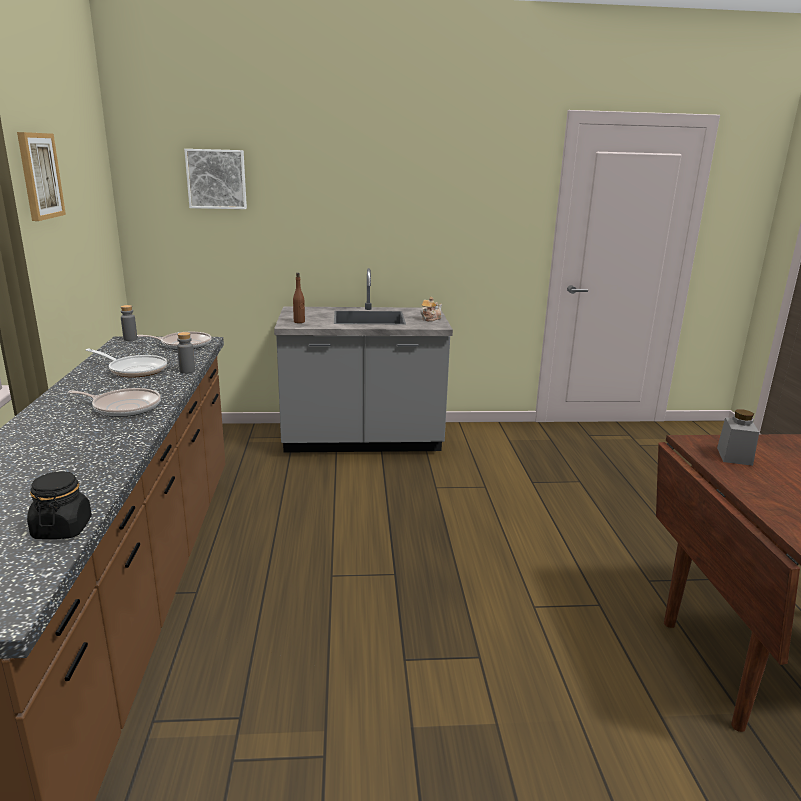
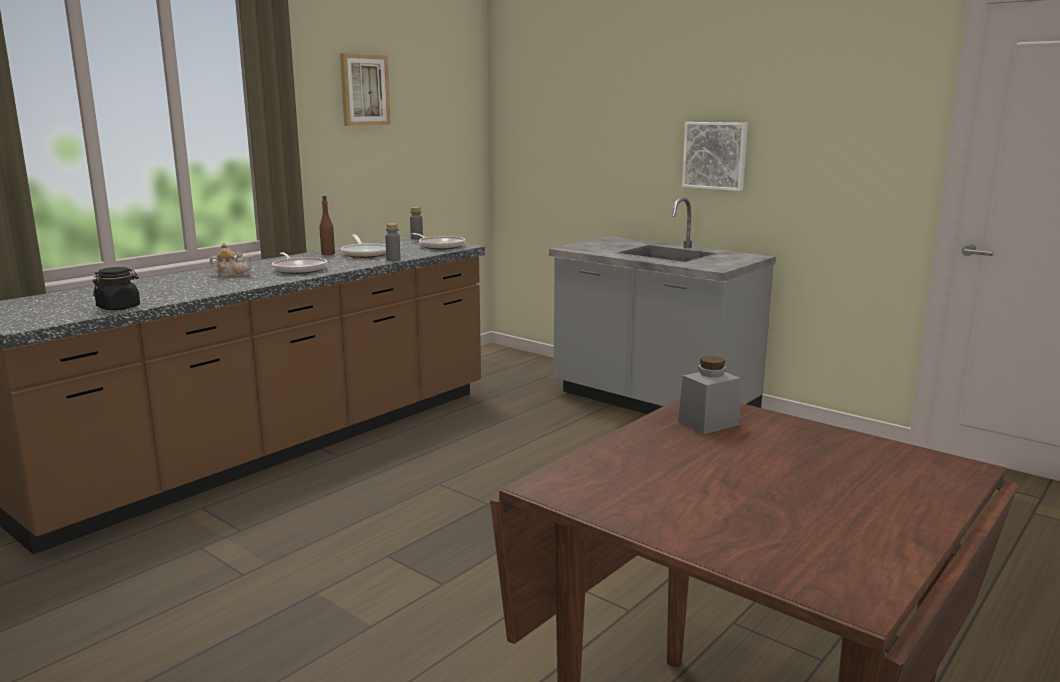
camera: 45 degrees right, 5 degrees down
(216, 179) = (564, 98): picture -> picture (715, 155)
(299, 322) = (585, 247): brown bottle -> brown bottle (328, 254)
(430, 319) = (728, 262): teapot -> teapot (233, 275)

